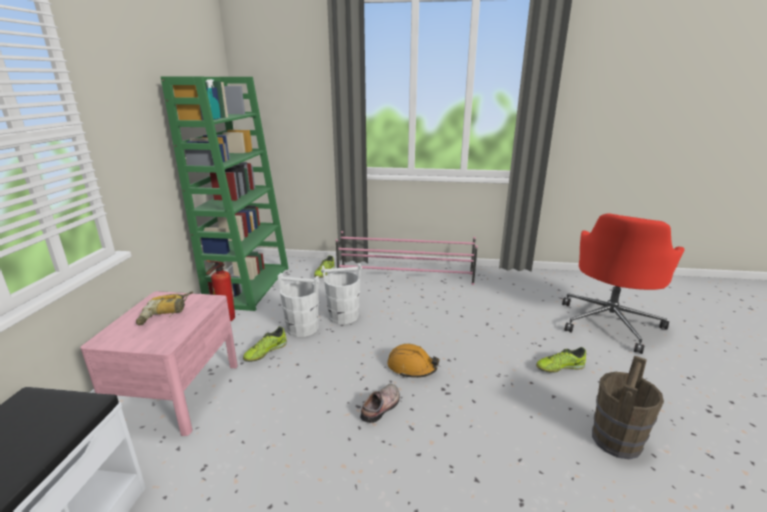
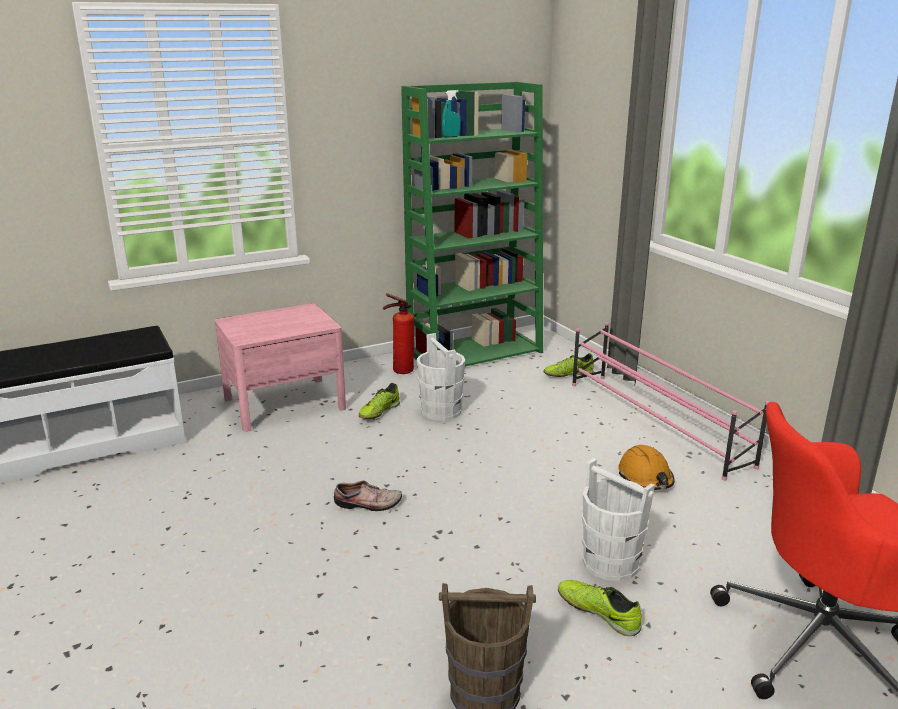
camera: 55 degrees right, 0 degrees up
(166, 313) = (286, 321): power drill -> none
(265, 352) = (379, 412): shoe -> shoe turned 60 degrees counterclockwise
(344, 316) = (495, 422): white bucket -> white bucket (611, 563)
(412, 367) = (454, 498): orange hard hat -> orange hard hat (645, 478)

